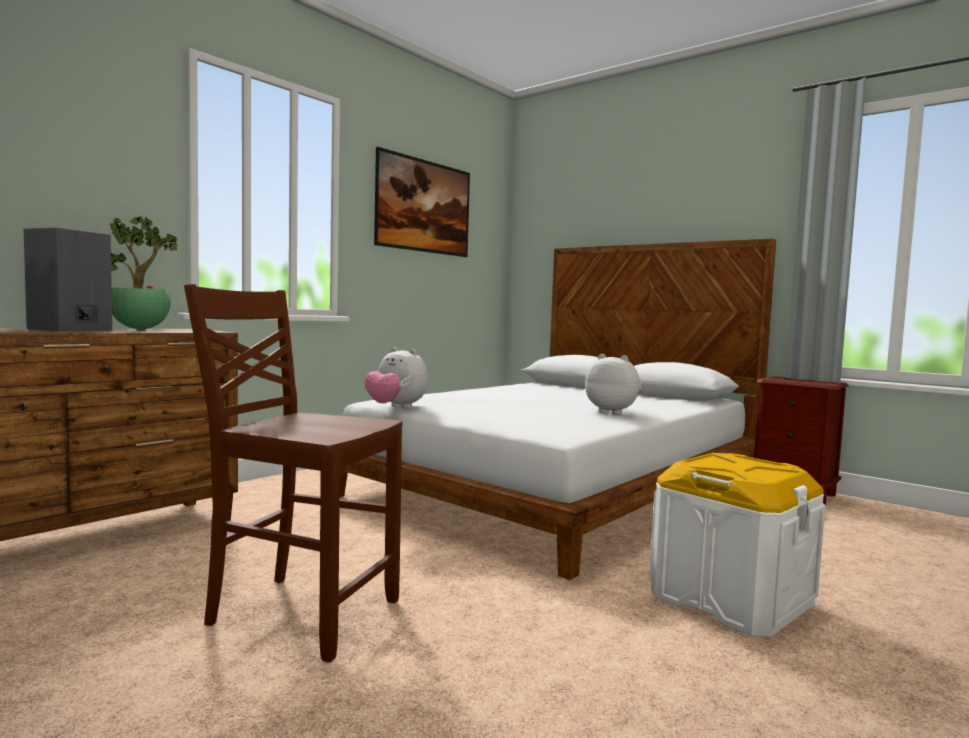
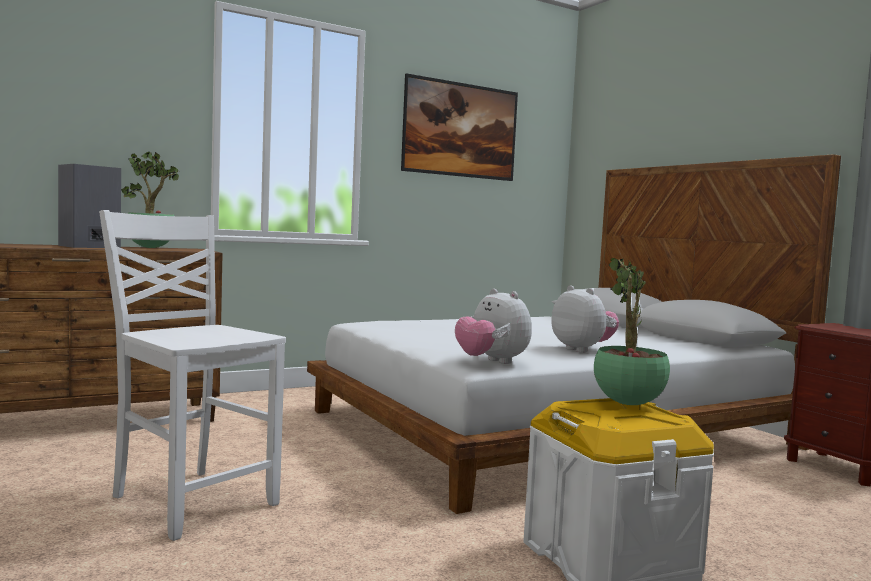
camera: 20 degrees right, 0 degrees up
(301, 613) = (191, 500): brown chair -> white chair
(396, 408) = (362, 330): plush toy -> plush toy (491, 362)
(731, 458) = (628, 404): none -> potted plant

